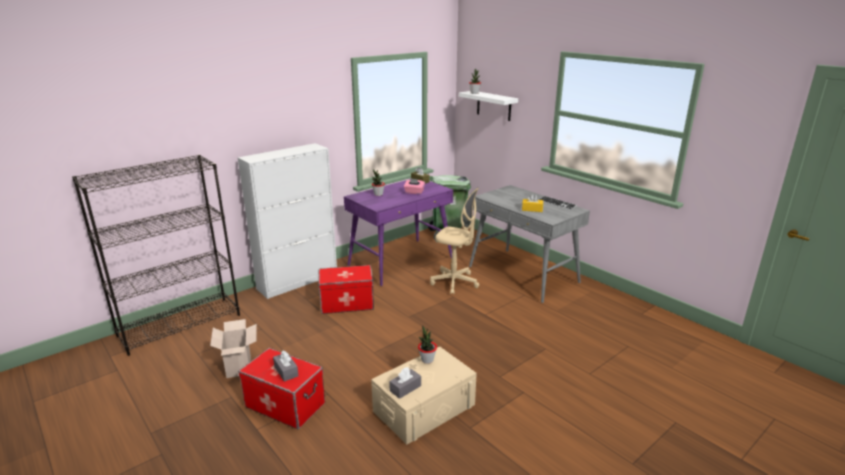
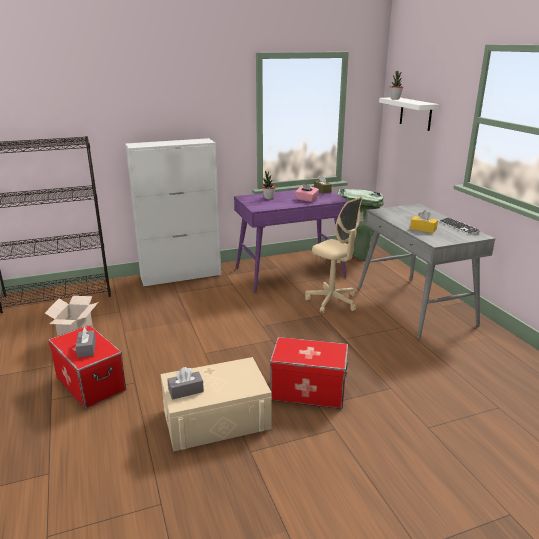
camera: 20 degrees right, 0 degrees up
(347, 303) = (211, 302): storage box -> storage box (308, 390)
(427, 360) = (229, 367): potted plant -> none

